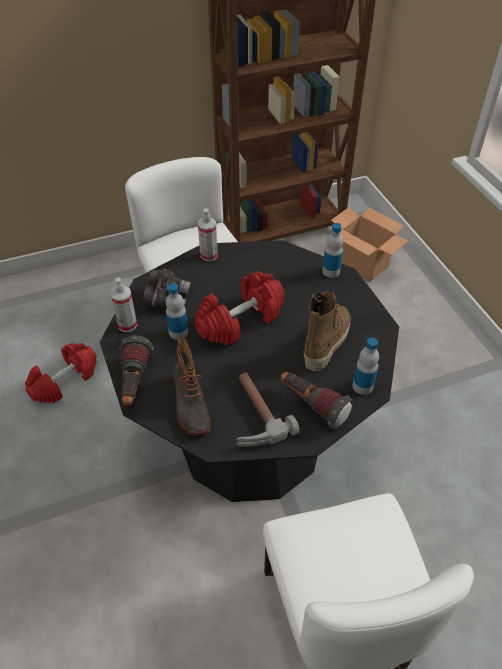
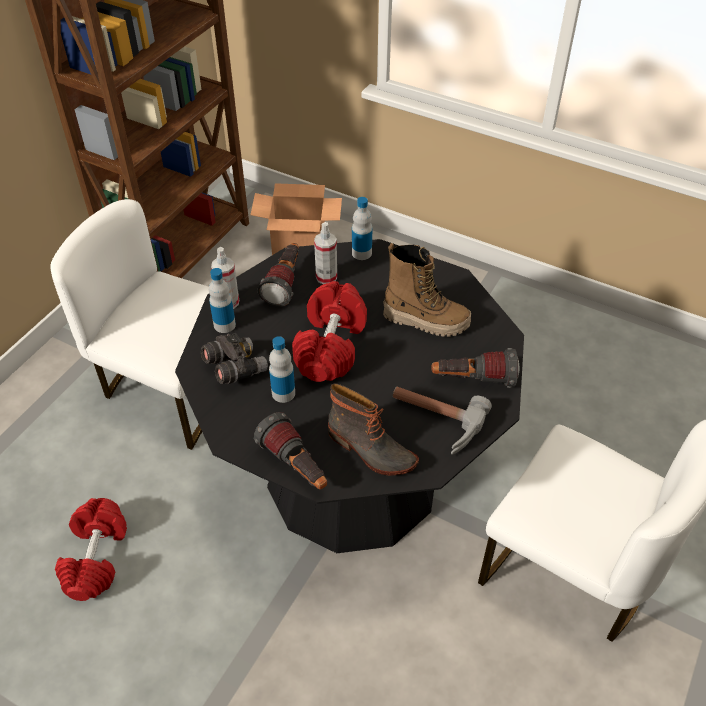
camera: 40 degrees left, 0 degrees up
(127, 325) = (223, 418): spray bottle -> spray bottle (326, 277)
(257, 263) = (285, 283): none -> flashlight
(325, 343) = (426, 320): boot -> boot turned 120 degrees clockwise
(362, 386) = (494, 338): bottle -> bottle (224, 325)

